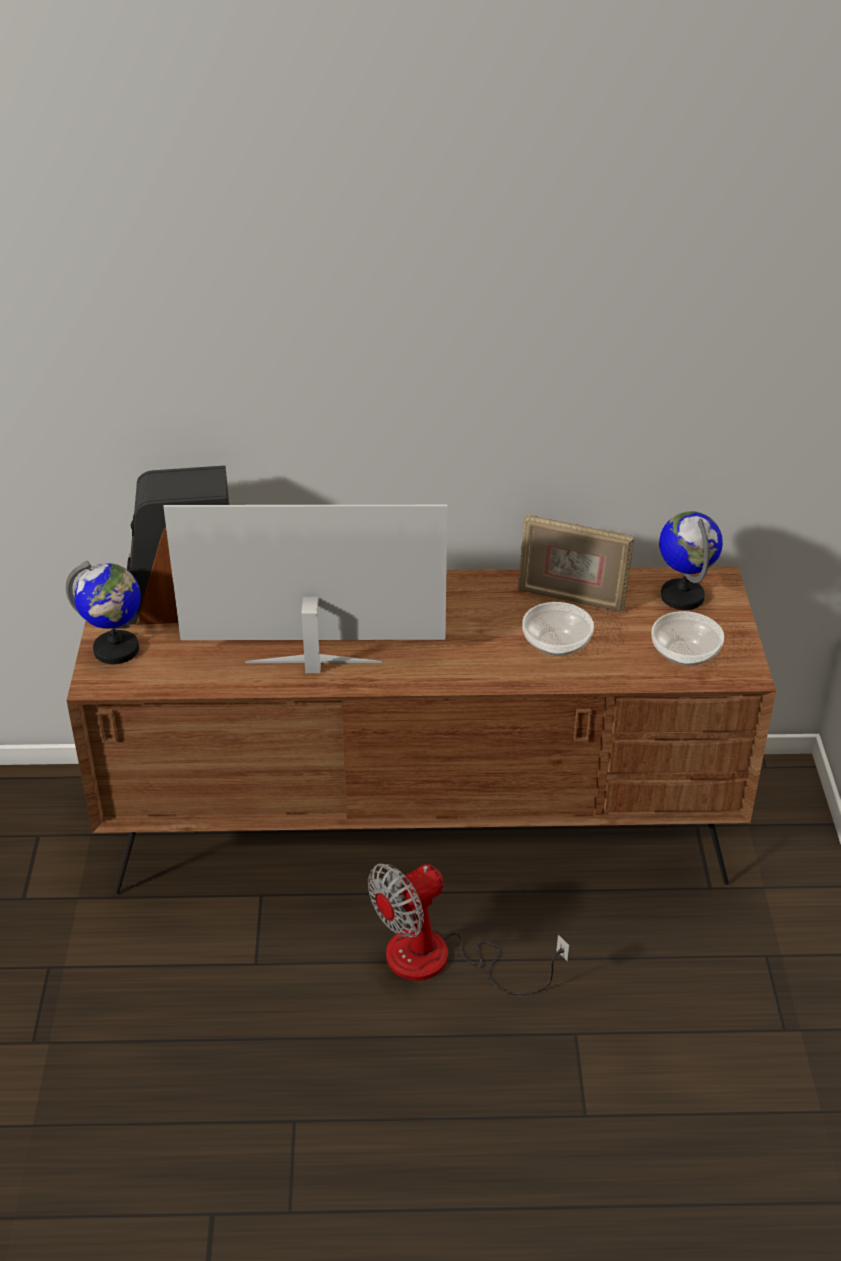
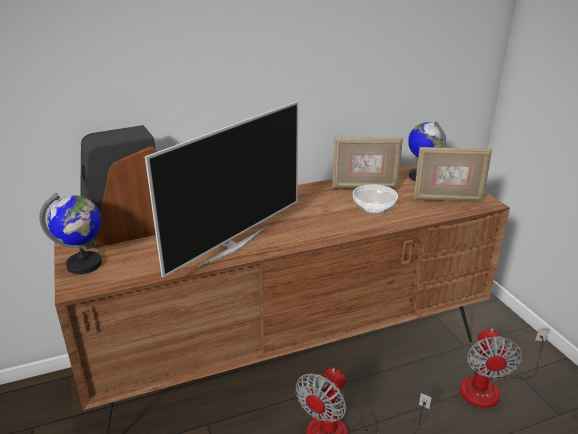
camera: 20 degrees left, 10 degrees down
(313, 664) = (232, 246): television -> television turned 150 degrees clockwise
(685, 653) = (447, 199): bowl -> picture frame
(705, 960) = (490, 387): none -> fan

